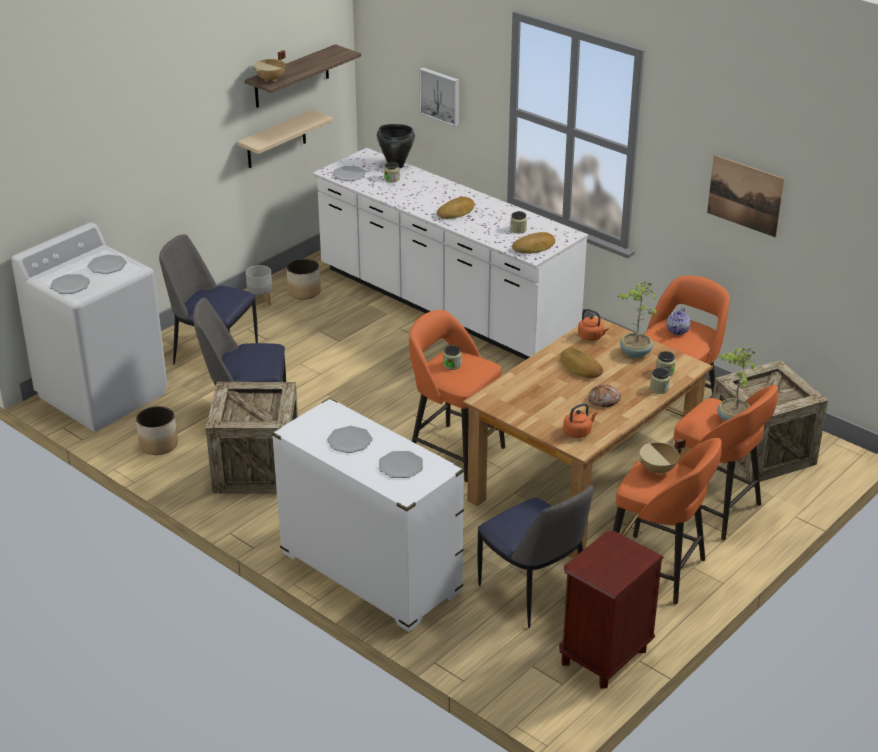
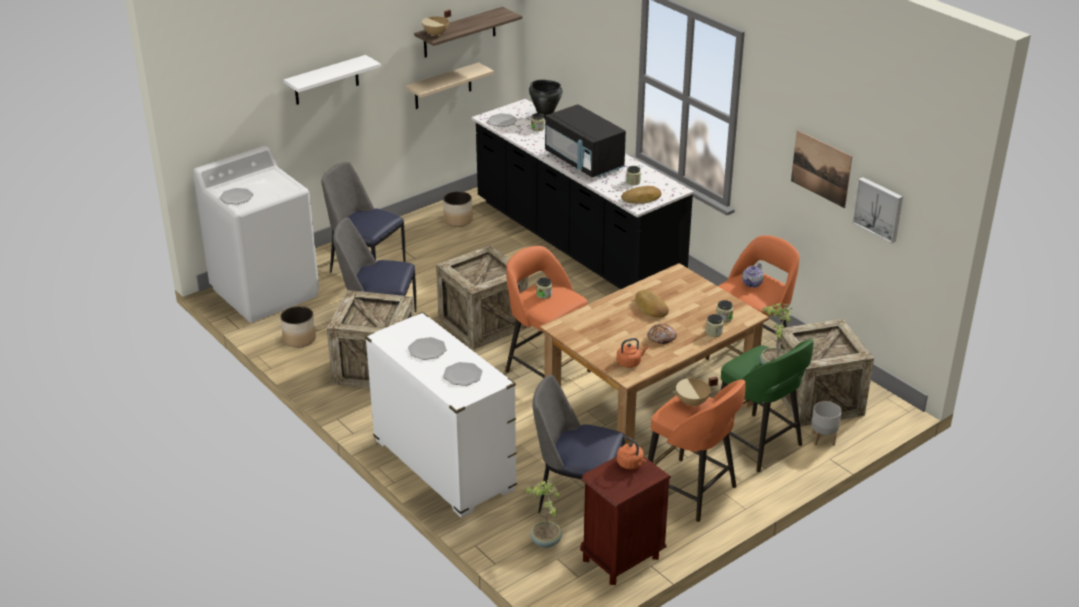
camera: 10 degrees right, 0 degrees up
(107, 265) = (271, 183): plate -> none
(153, 141) = (326, 80): none -> white shelf
(260, 301) = (418, 225): grey planter -> grey planter (823, 439)
(367, 405) = (483, 323): none -> crate
(441, 96) = (586, 58): picture -> picture (879, 209)
(444, 307) = (575, 244): white counter -> black counter
(456, 212) = (584, 162): bread -> black microwave
(533, 593) = (577, 497): chair -> chair turned 135 degrees clockwise
(591, 337) = (670, 282): orange kettle -> orange kettle (631, 464)
(635, 353) = (703, 300): potted plant -> potted plant (545, 542)
(713, 509) = (758, 444): orange stool -> green stool

